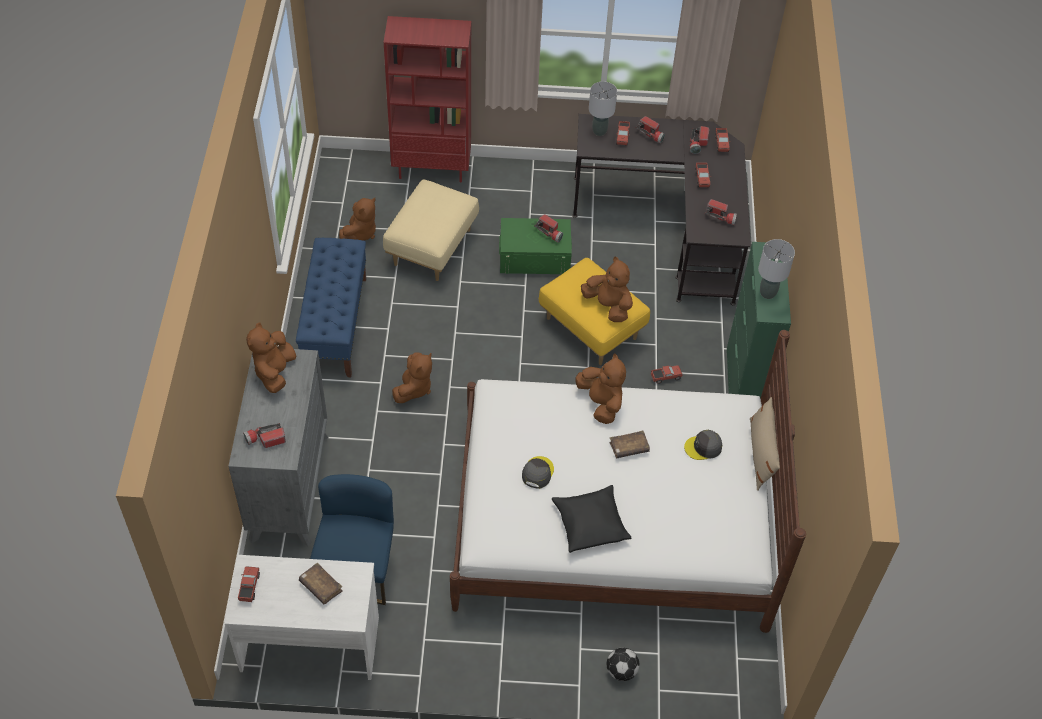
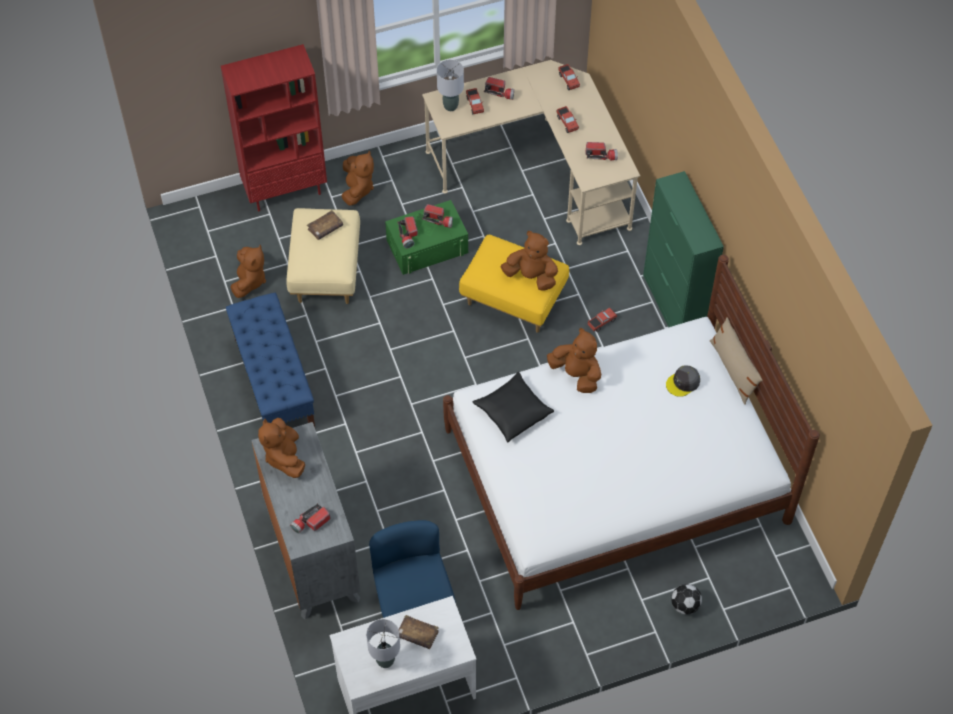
camera: 20 degrees left, 5 degrees up
(249, 587) = (355, 660): toy truck -> none
(414, 388) = (379, 417): brown plush toy -> brown plush toy (357, 189)
(537, 473) = (552, 460): grey cap -> none
(590, 523) = (619, 488): black pillow -> black pillow (513, 411)
(629, 448) = (620, 407): brown book -> brown book (325, 228)
(670, 226) = (538, 171): black desk -> beige desk
(698, 143) = (547, 88): flashlight -> flashlight (408, 235)
(767, 293) = (691, 224): grey table lamp -> grey table lamp (385, 660)

